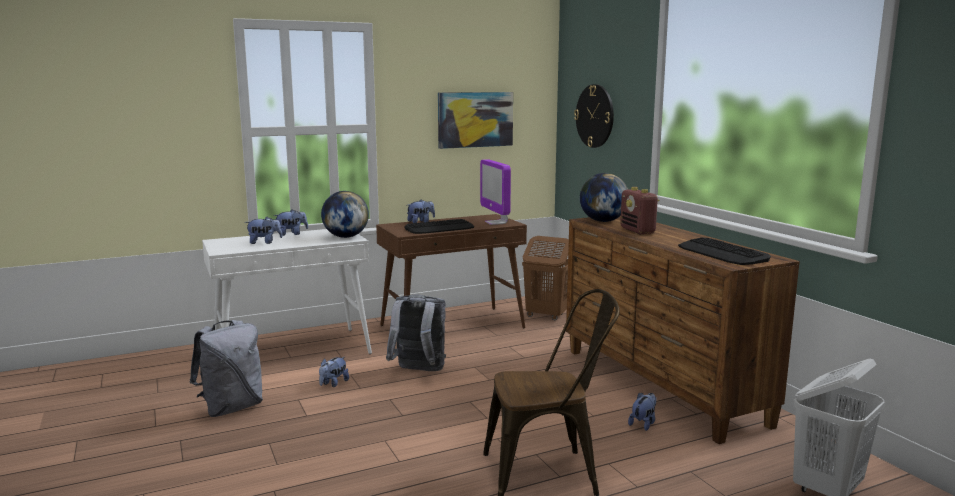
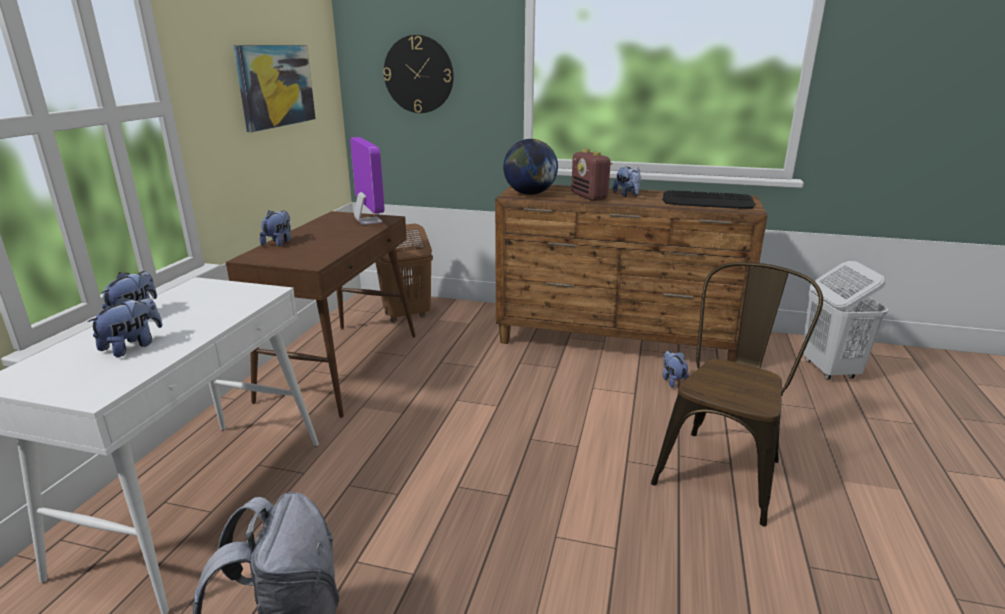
camera: 50 degrees left, 10 degrees up
(333, 384) = (355, 510): plush toy -> plush toy (627, 195)
(346, 237) = (245, 292): globe -> none
(418, 371) = (416, 436): grey backpack -> none
(439, 228) = (329, 244): keyboard -> none
(496, 222) = (368, 221): monitor -> monitor turned 135 degrees counterclockwise
(638, 231) = (589, 197): radio -> radio turned 45 degrees clockwise

